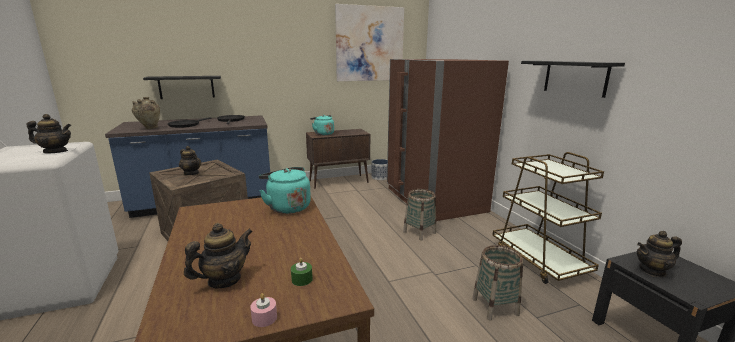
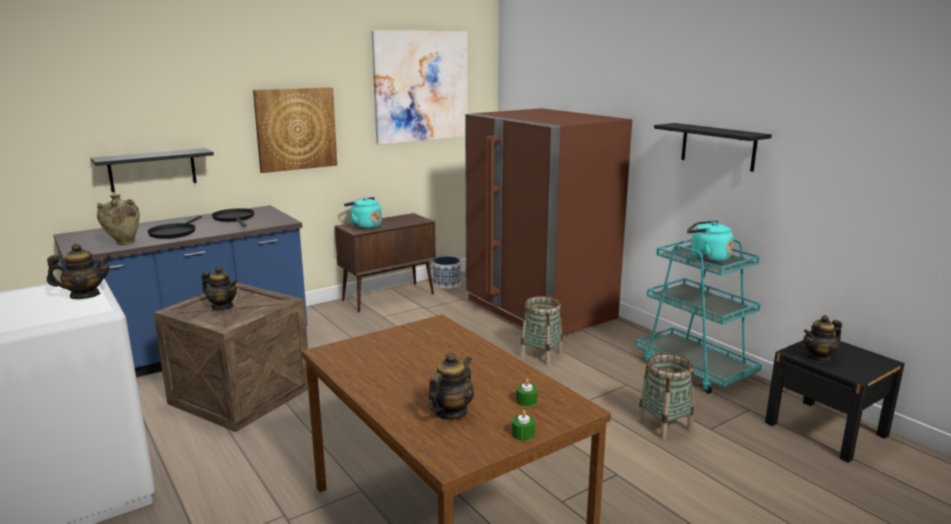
camera: 15 degrees left, 0 degrees up
(264, 318) = (523, 434): pink candle -> green candle
(281, 67) = (296, 129): none -> picture
(287, 207) = (436, 335): turquoise kettle -> turquoise kettle (706, 258)
(539, 260) = (694, 369): brown cart -> turquoise cart

